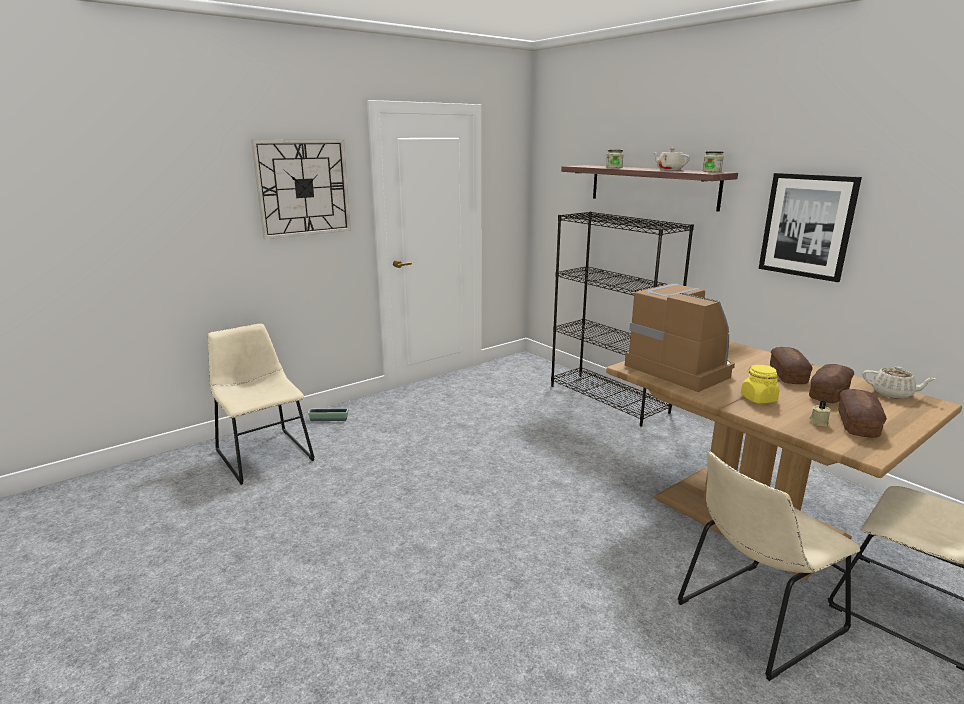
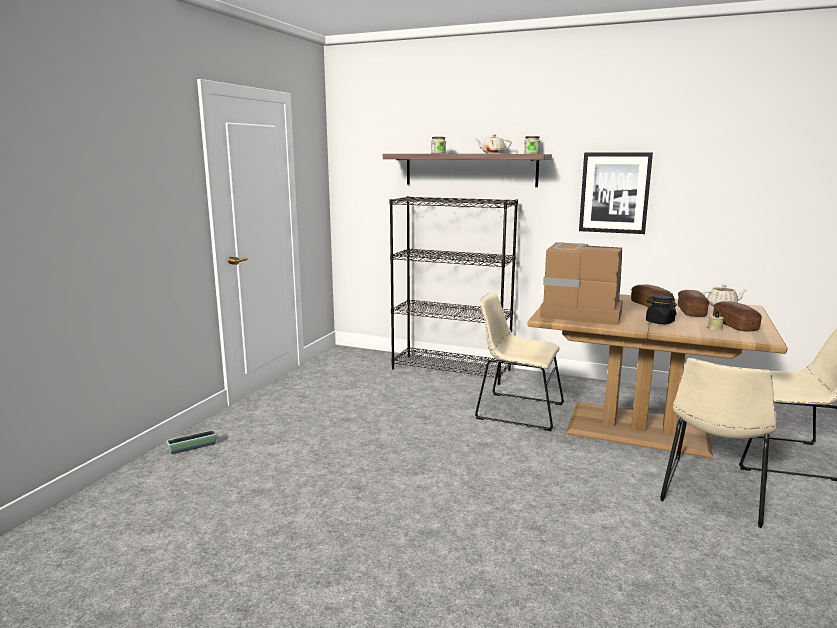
camera: 30 degrees left, 5 degrees down
(263, 453) = (148, 501): beige chair -> beige chair (516, 410)
(303, 188) = (143, 175): wall clock -> none
(758, 398) = (659, 322): yellow jar -> black jar

